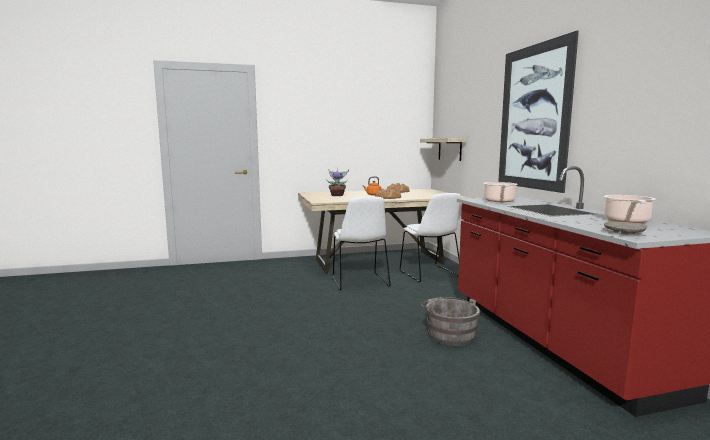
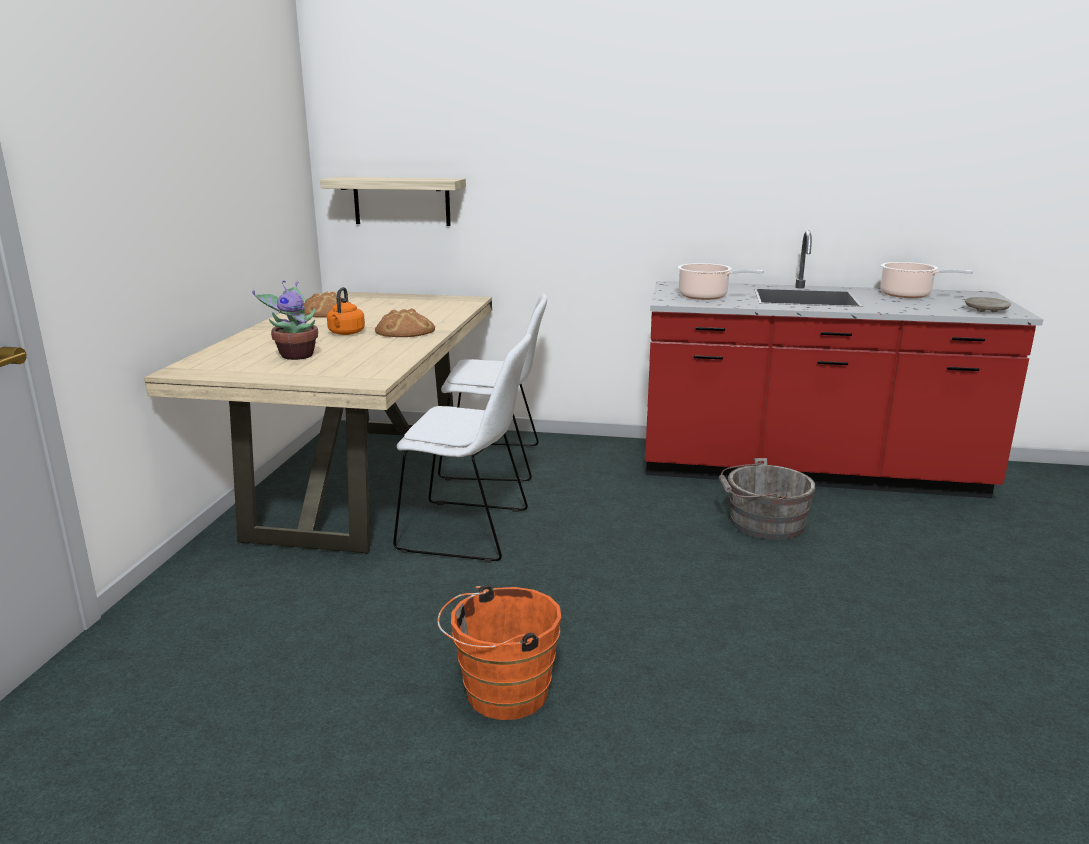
camera: 65 degrees left, 10 degrees up
(251, 307) = (500, 694): none -> orange bucket
(533, 117) = (672, 149): picture -> none

